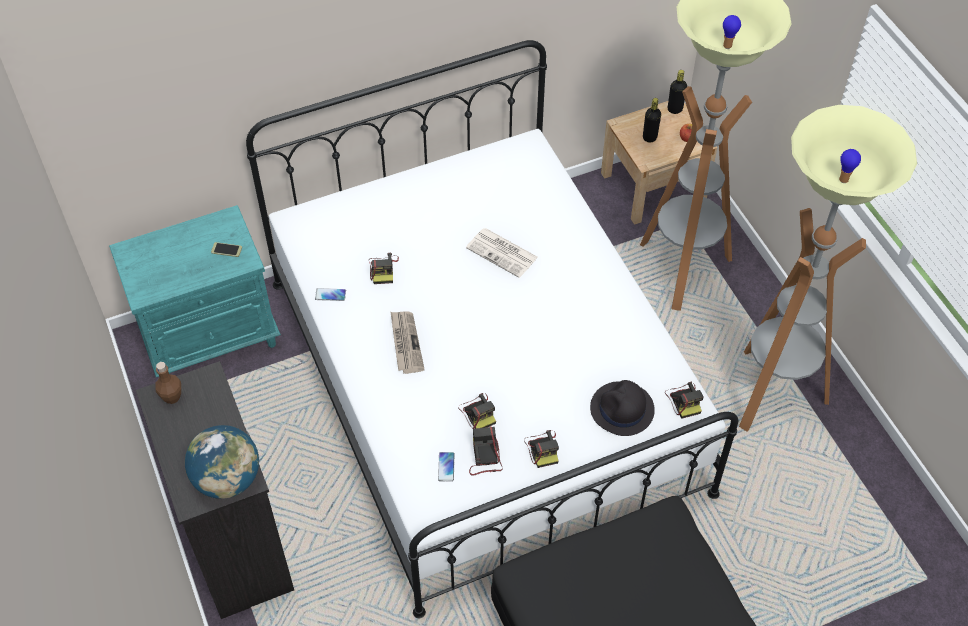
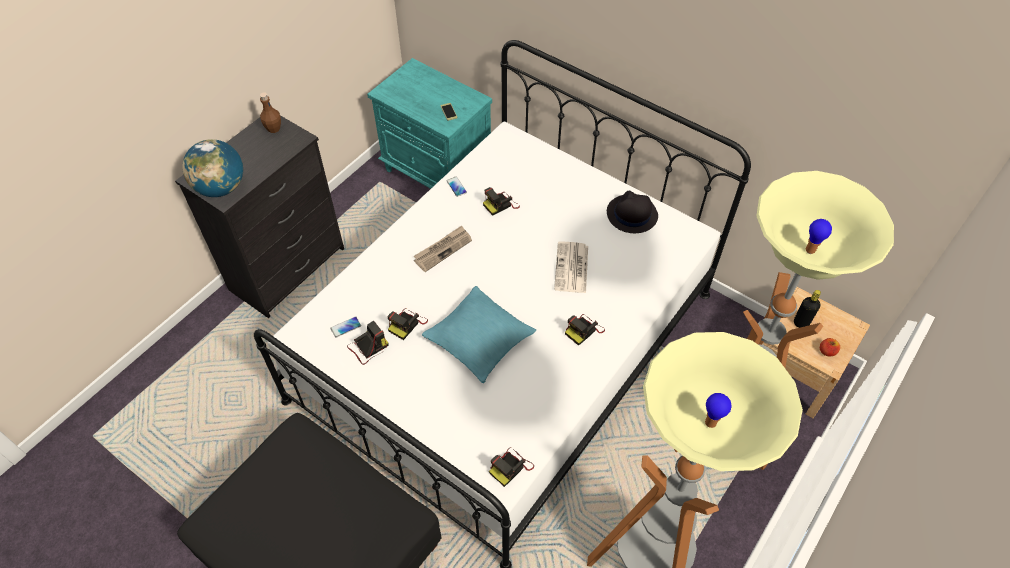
camera: 60 degrees right, 0 degrees up
(535, 362) = (479, 339): none -> turquoise pillow
(542, 449) = (398, 383): camera -> camera (584, 330)
(622, 410) = (471, 423): black hat -> black hat (631, 214)
(675, 109) = (851, 327): black bottle -> none

